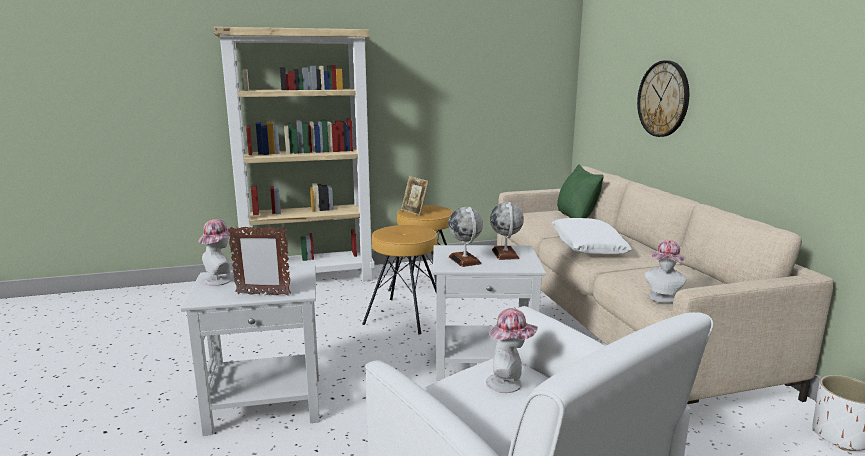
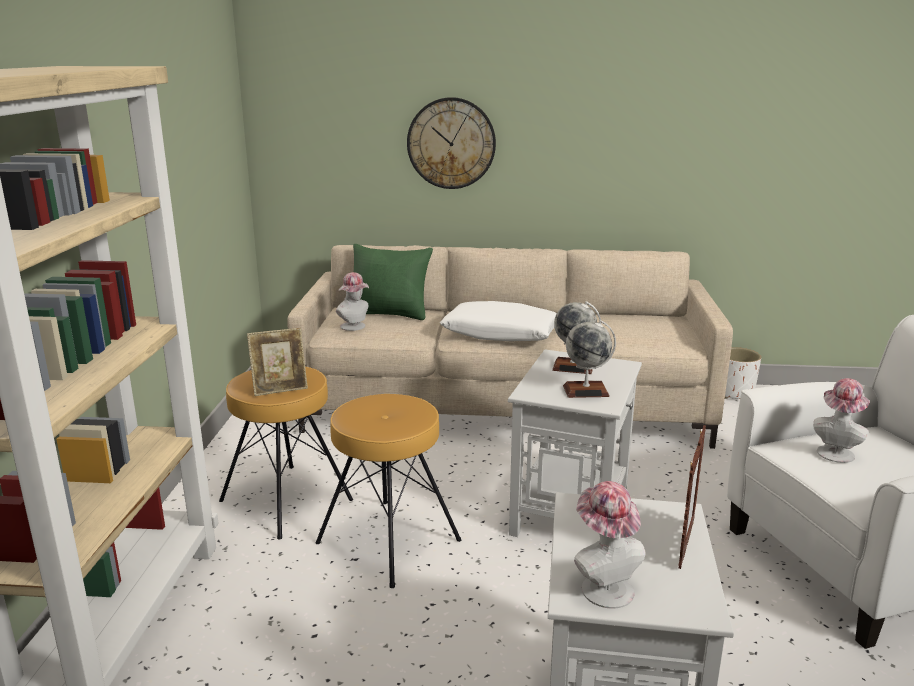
camera: 70 degrees left, 5 degrees up
(662, 299) = (671, 344): hat -> hat (355, 327)

